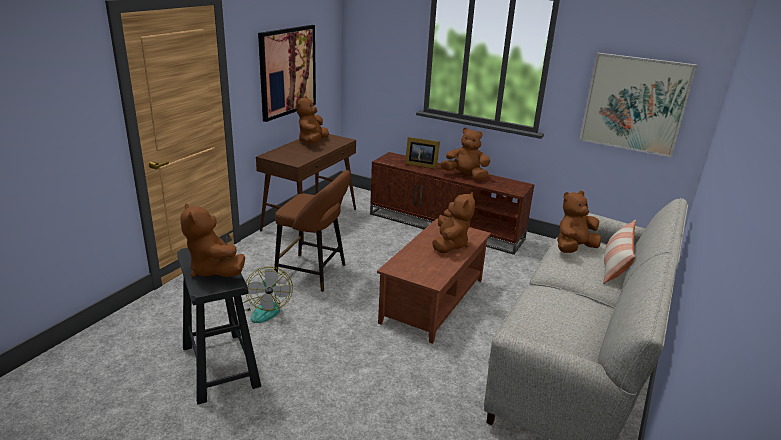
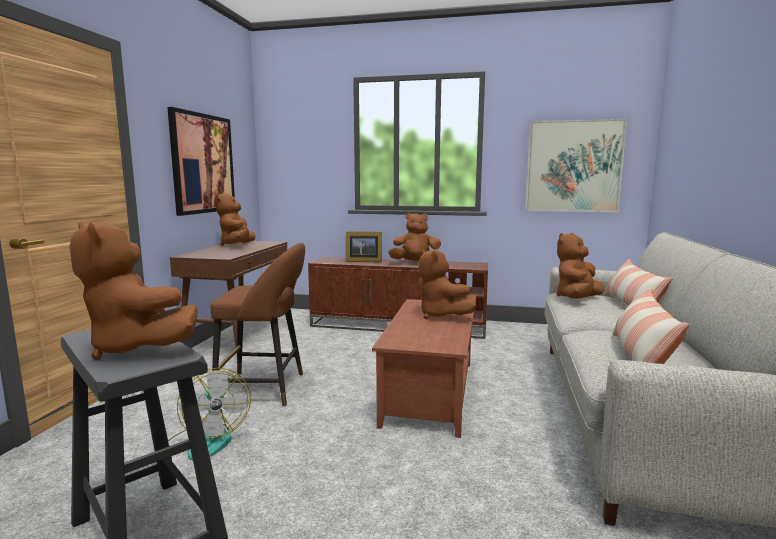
camera: 15 degrees left, 15 degrees down
(450, 244) = (440, 315): brown plush toy -> brown plush toy turned 150 degrees clockwise
(553, 323) = (640, 357): none -> pillow

